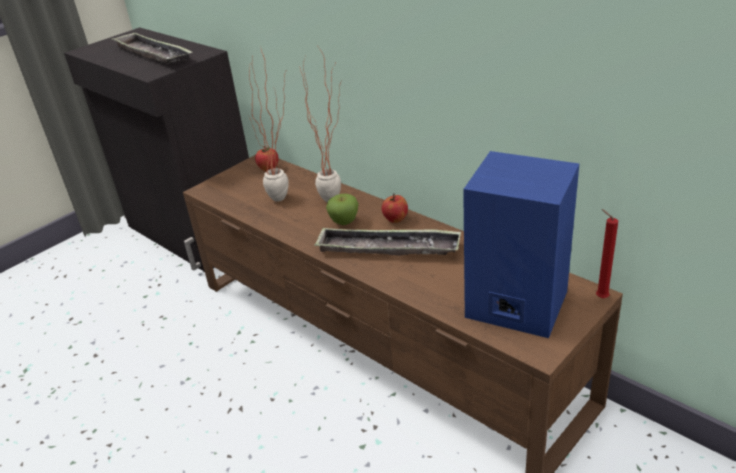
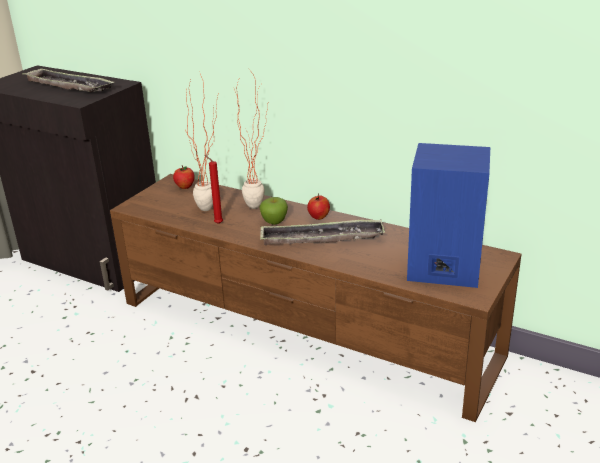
camera: 15 degrees left, 5 degrees down
(599, 297) = (505, 257): red candle -> red candle (217, 223)

